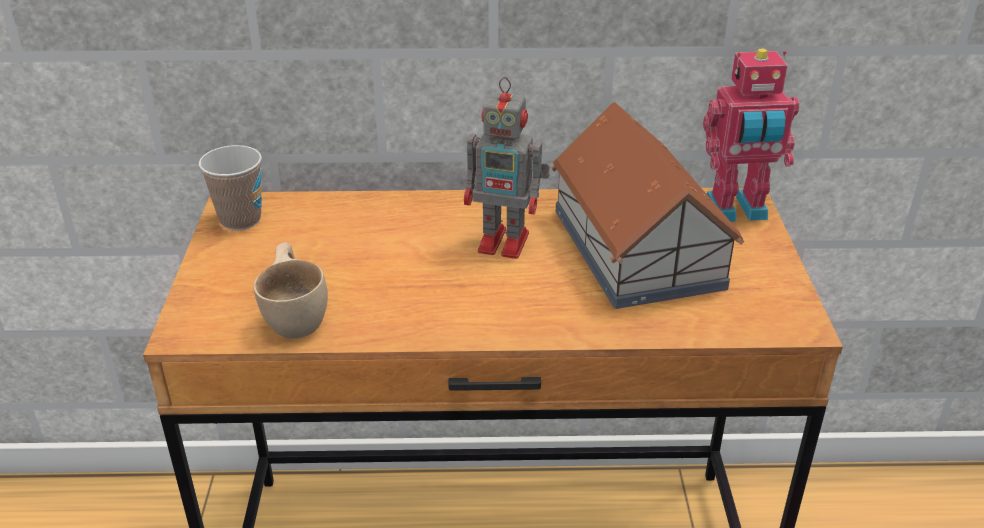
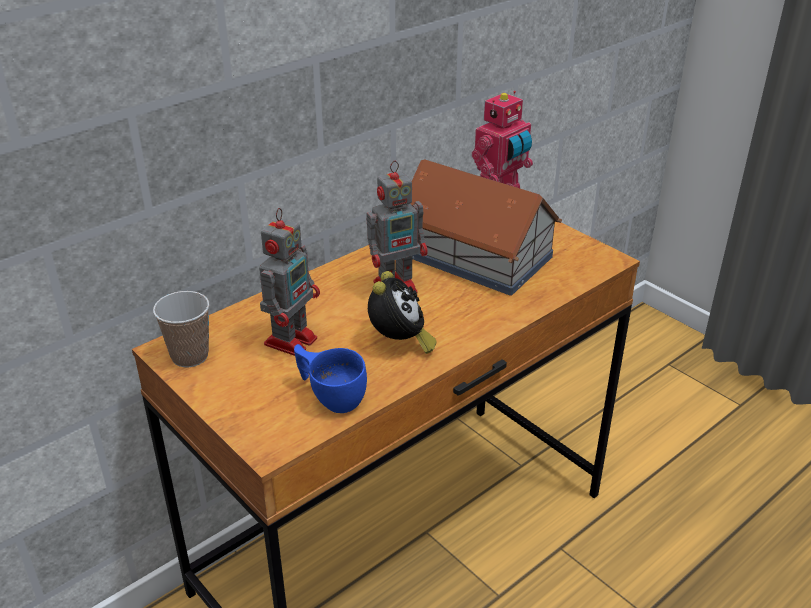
camera: 40 degrees left, 0 degrees up
(296, 314) = (330, 395): beige cup -> blue cup
(339, 246) = (292, 339): none -> toy robot
(427, 299) = (400, 343): none -> alarm clock

